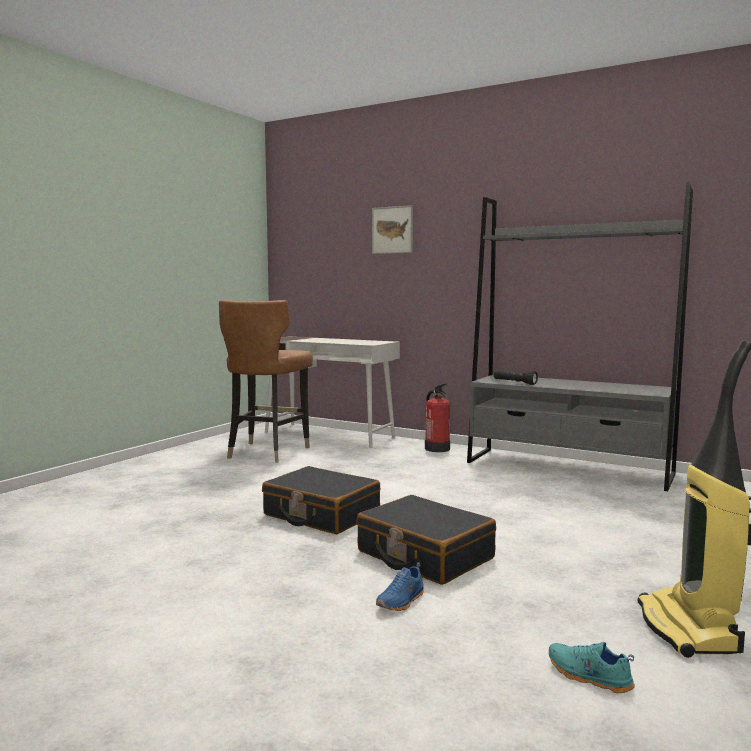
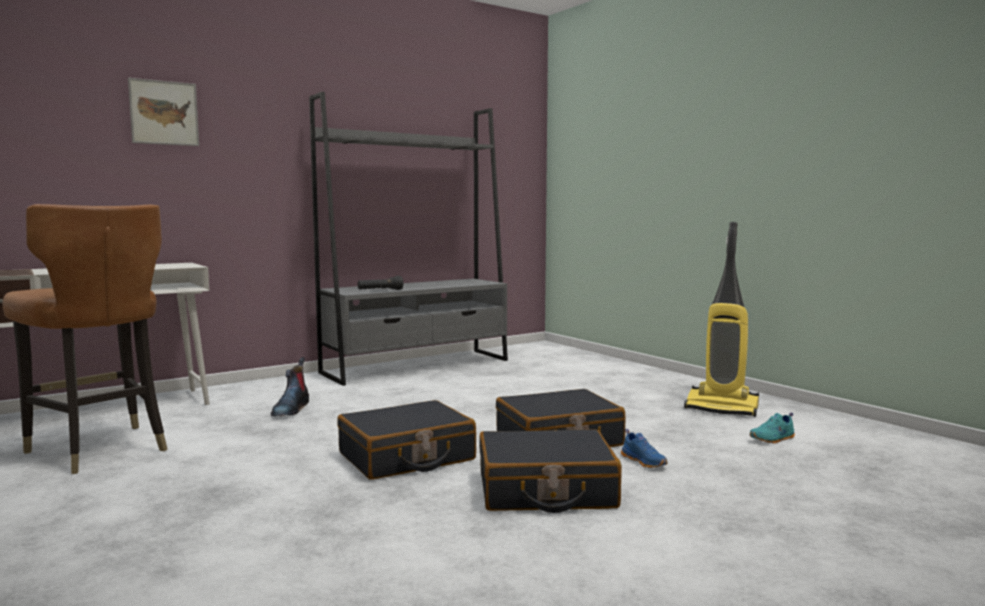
camera: 65 degrees left, 0 degrees up
(287, 570) = (546, 491): none -> black suitcase
(387, 465) = (290, 409): none -> boot
(437, 449) = (275, 385): fire extinguisher -> none

